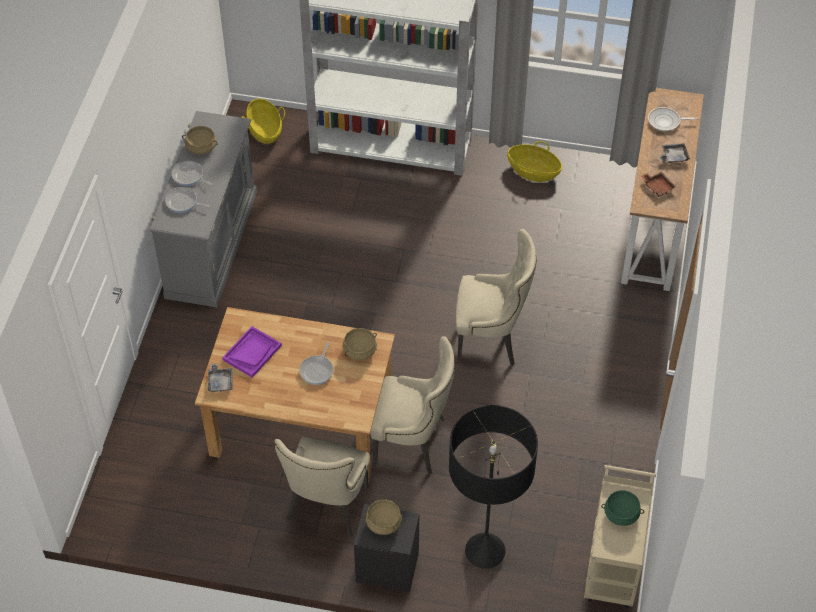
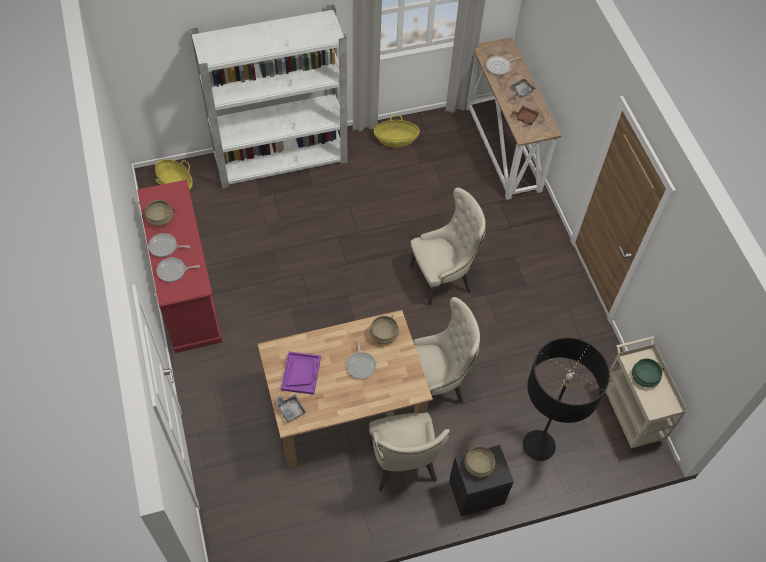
camera: 30 degrees left, 5 degrees up
(211, 243) = (187, 291): grey cabinet -> red cabinet

